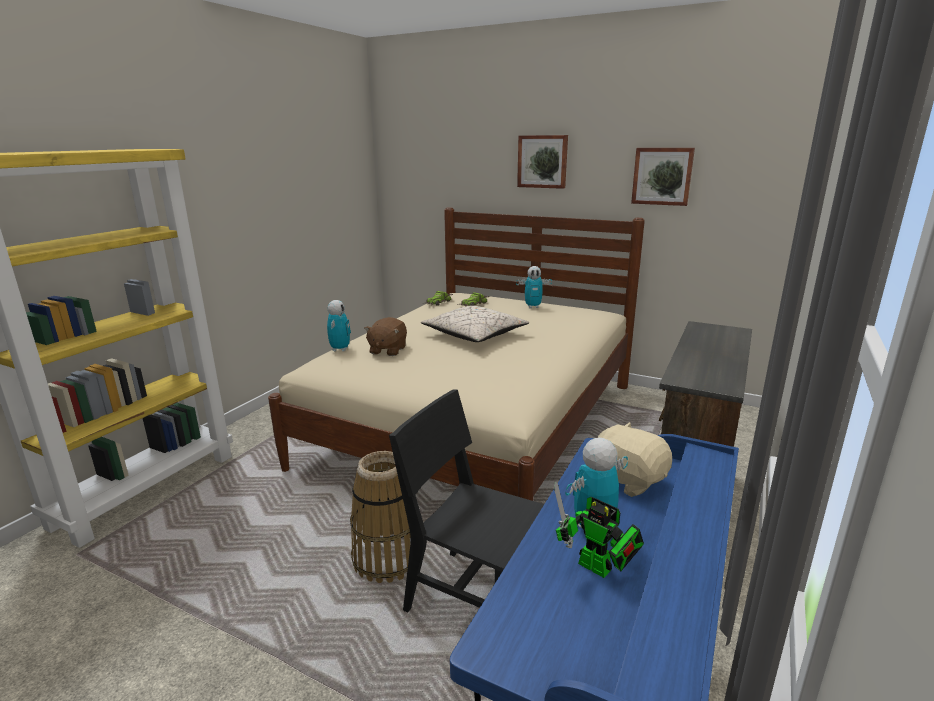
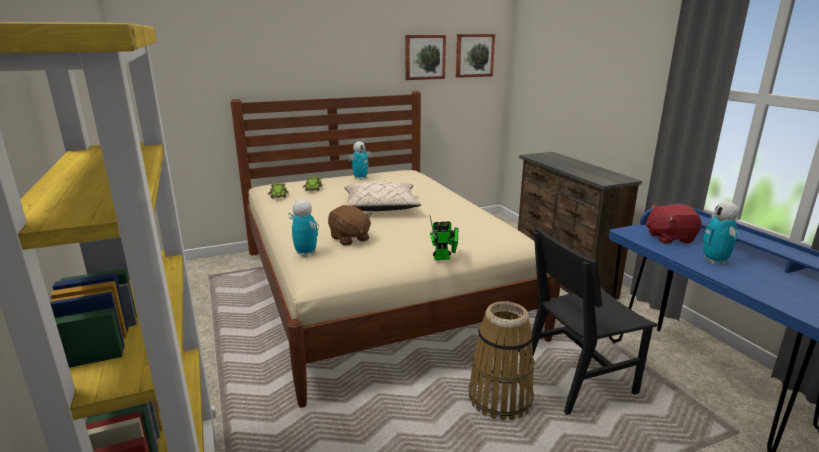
camera: 50 degrees left, 0 degrees up
(542, 161) = (327, 48): picture -> picture (474, 55)
(599, 569) = (756, 272): toy robot -> toy robot (444, 258)
(628, 479) = (669, 238): beige plush toy -> red plush toy

